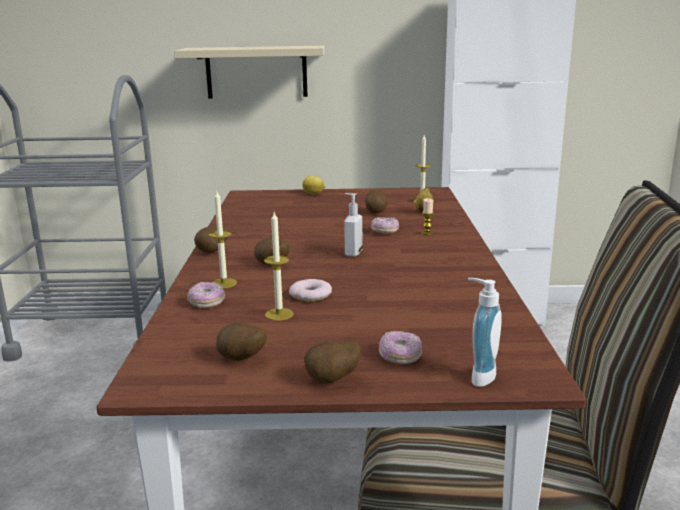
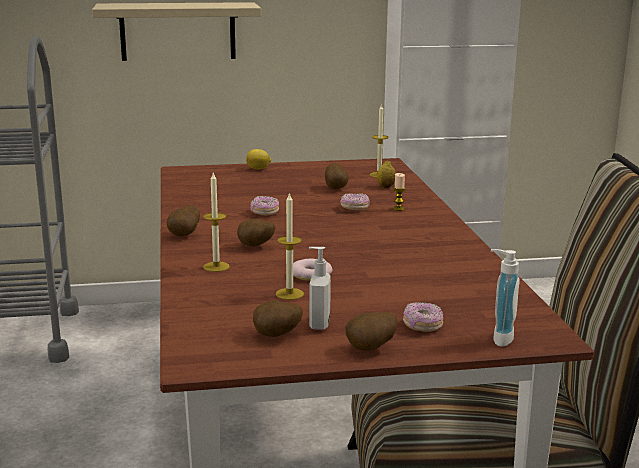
camera: 10 degrees left, 0 degrees up
(206, 303) = (210, 286): donut -> donut (264, 212)
(352, 253) = (332, 232): soap dispenser -> soap dispenser (318, 324)

